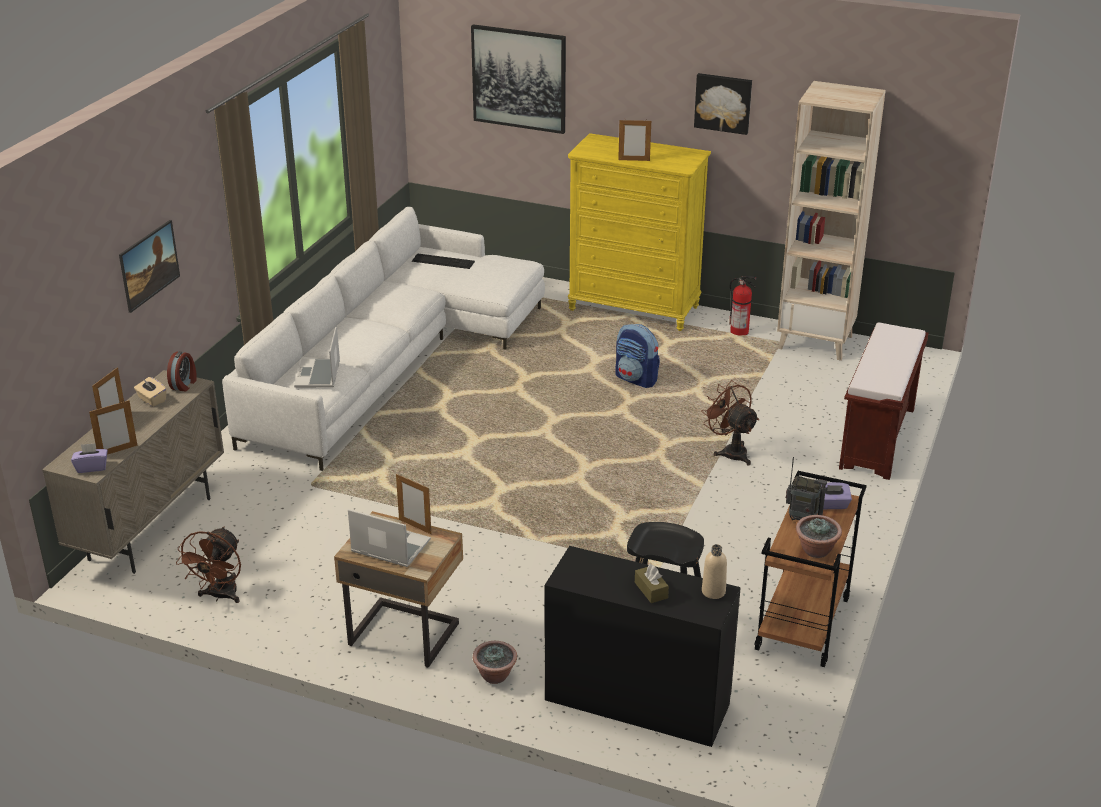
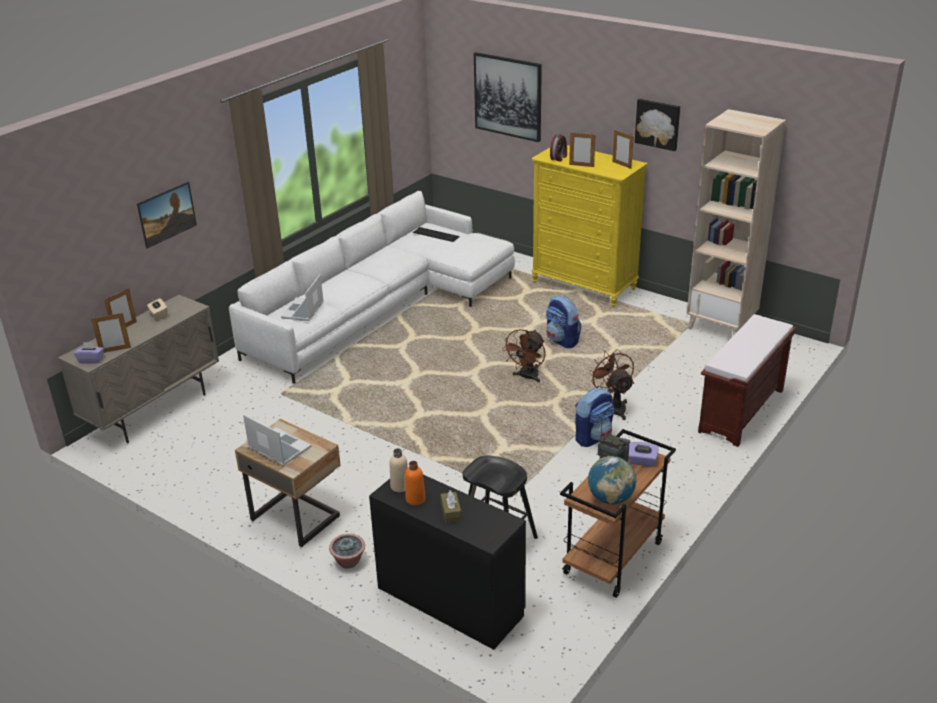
camera: 15 degrees right, 0 degrees up
(184, 384) = (187, 306): alarm clock -> alarm clock (559, 158)
(220, 596) = (178, 469): brown fan -> brown fan (527, 377)
(415, 526) = (305, 435): picture frame -> picture frame (621, 165)
(602, 581) = (415, 499): none -> orange bottle
(713, 591) = (501, 521): beige bottle -> beige bottle (400, 486)
(722, 490) = (593, 437): none -> backpack
(740, 331) = (662, 312): fire extinguisher -> none
(816, 551) = (610, 499): potted plant -> globe

